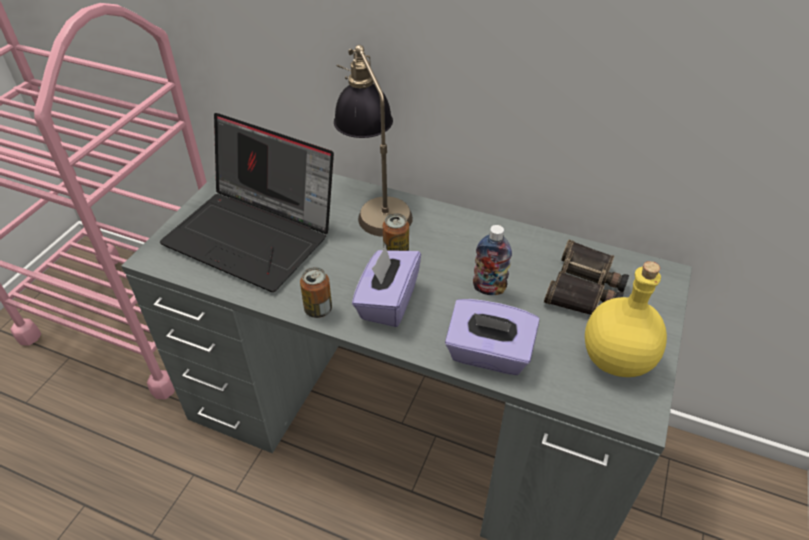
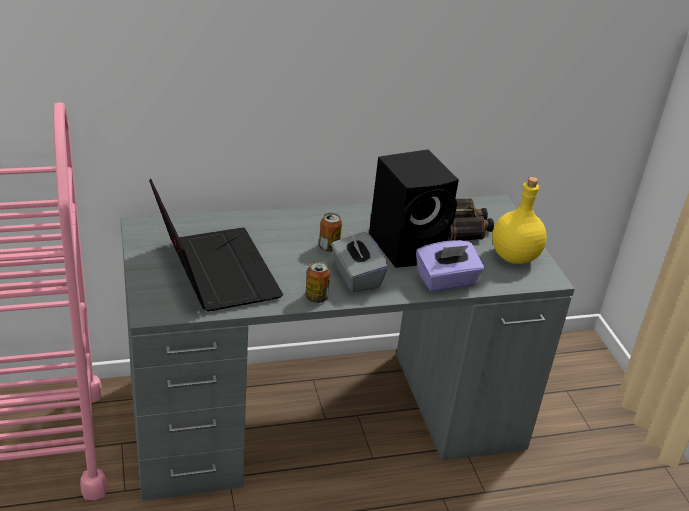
camera: 40 degrees left, 10 degrees down
(255, 235) = (213, 271): laptop -> laptop turned 105 degrees counterclockwise
(375, 204) = (278, 222): table lamp -> none
(387, 302) = (356, 277): purple tissue box -> grey tissue box
(489, 288) = (409, 246): bottle -> black speaker

